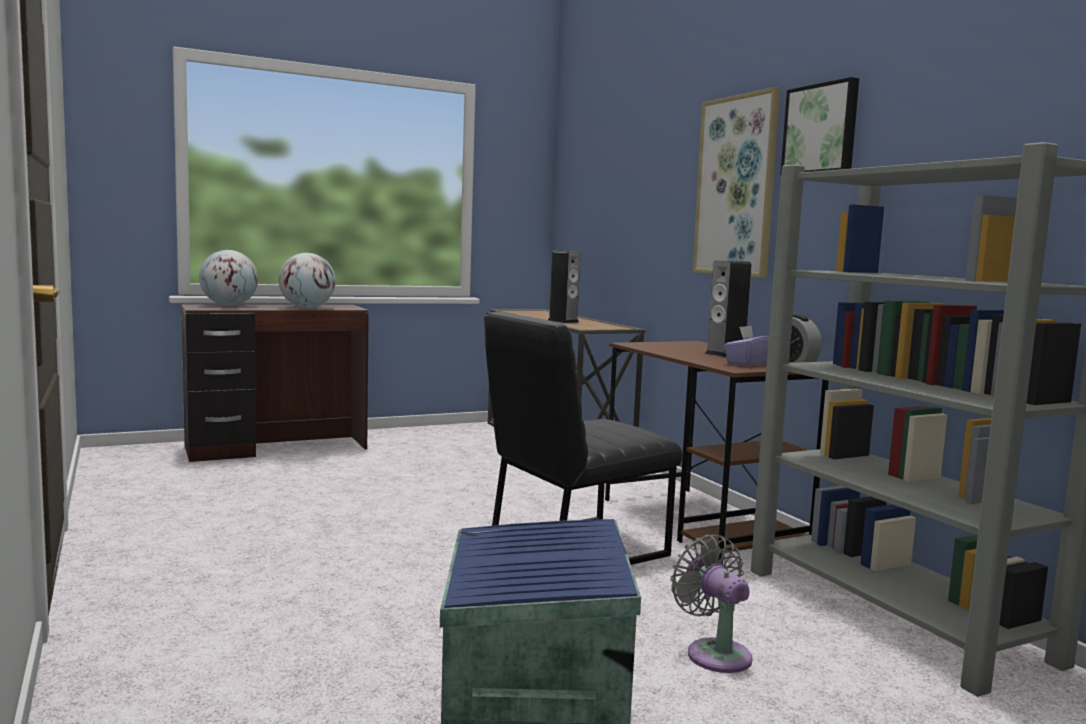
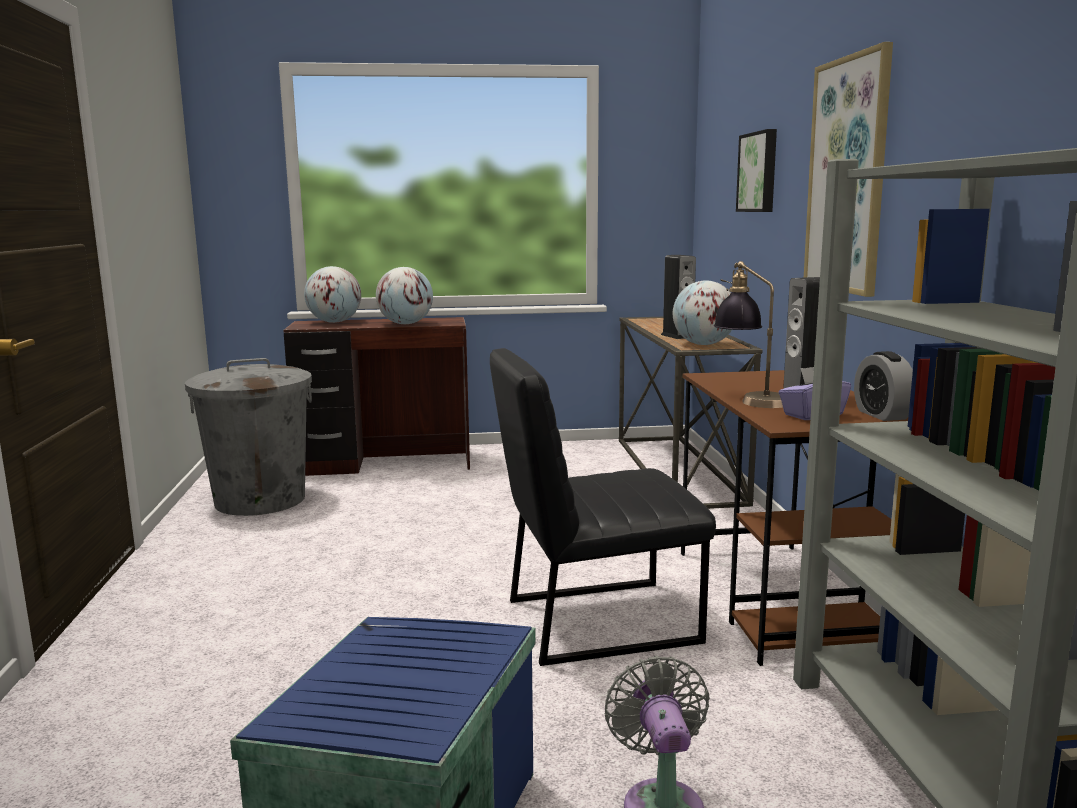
camera: 20 degrees right, 5 degrees up
(168, 483) = (259, 500): none -> grey trash can
(593, 326) = (703, 344): none -> globe
(687, 356) = (749, 399): none -> table lamp
(821, 129) = (935, 97): picture -> picture (759, 172)

